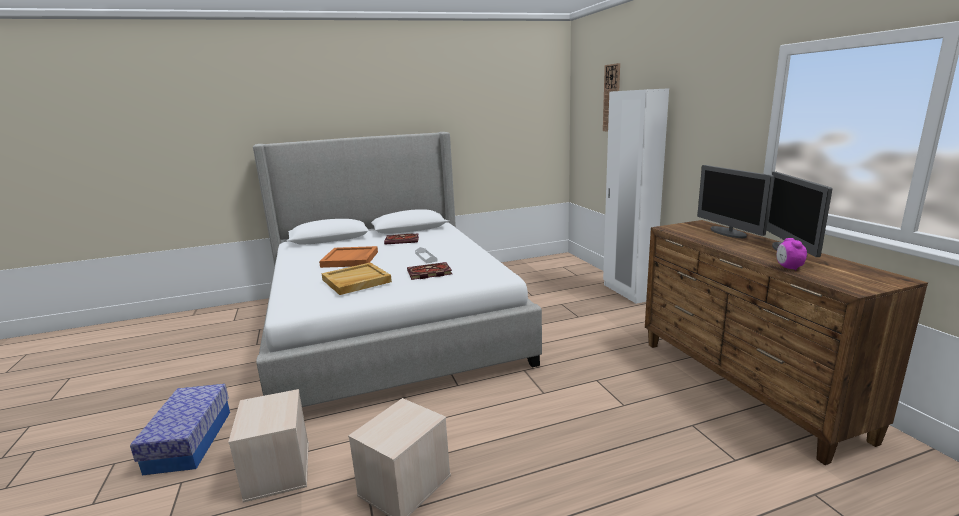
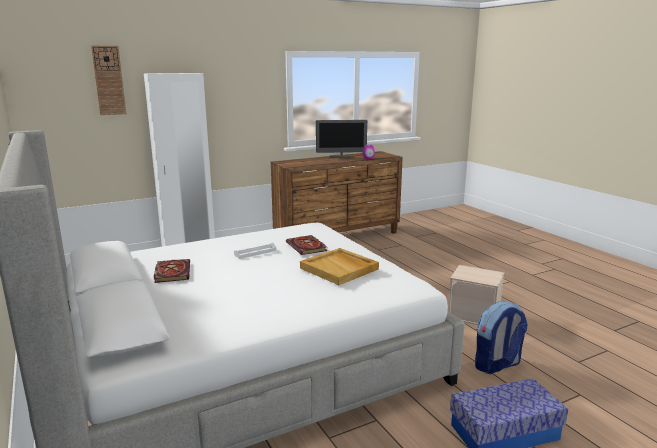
camera: 100 degrees left, 0 degrees up
(277, 469) = (497, 365): beige storage box -> backpack
(350, 259) = (255, 287): orange tray -> none
(728, 233) = (305, 160): monitor -> none

